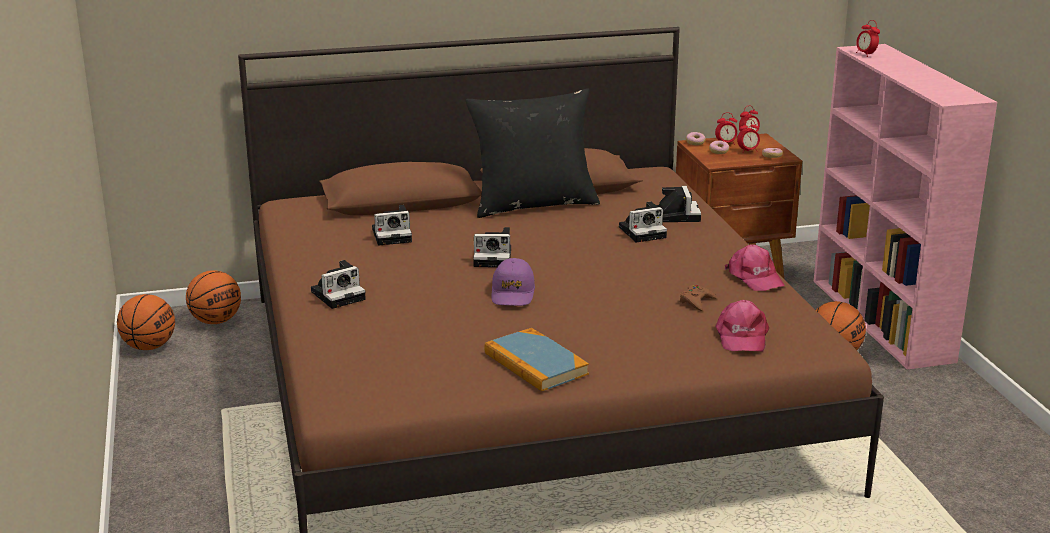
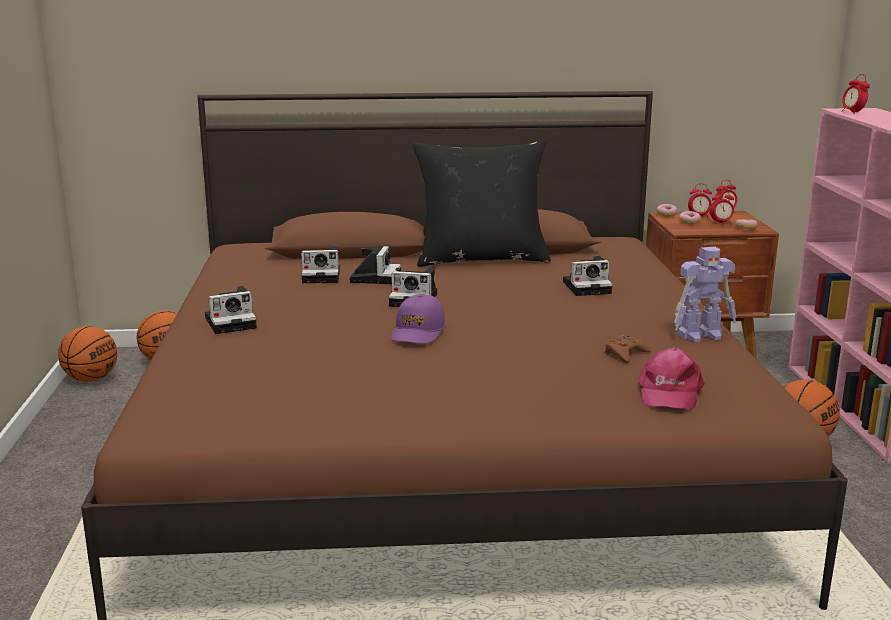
camera: 10 degrees right, 5 degrees down
(535, 364) = (407, 403): book -> none
(676, 215) = (630, 275): camera -> camera (375, 277)
(754, 277) = (701, 335): pink cap -> toy robot

